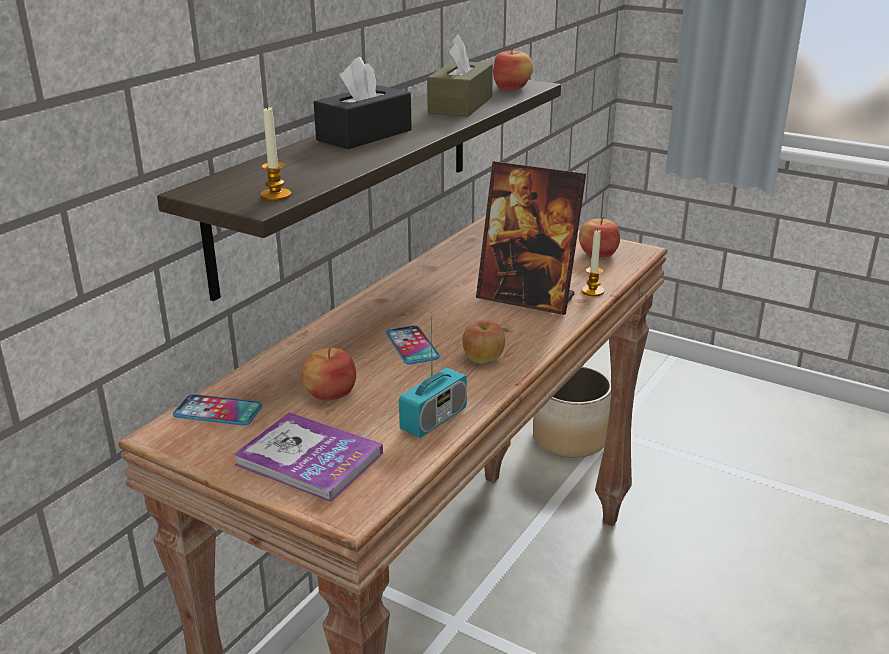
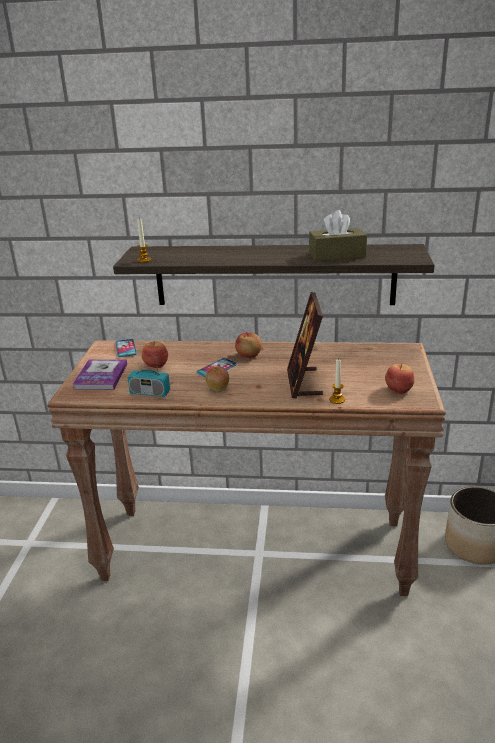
camera: 65 degrees right, 0 degrees up
(364, 135) = (250, 252): black tissue box -> none
(512, 88) = (397, 257): apple -> apple (249, 355)

